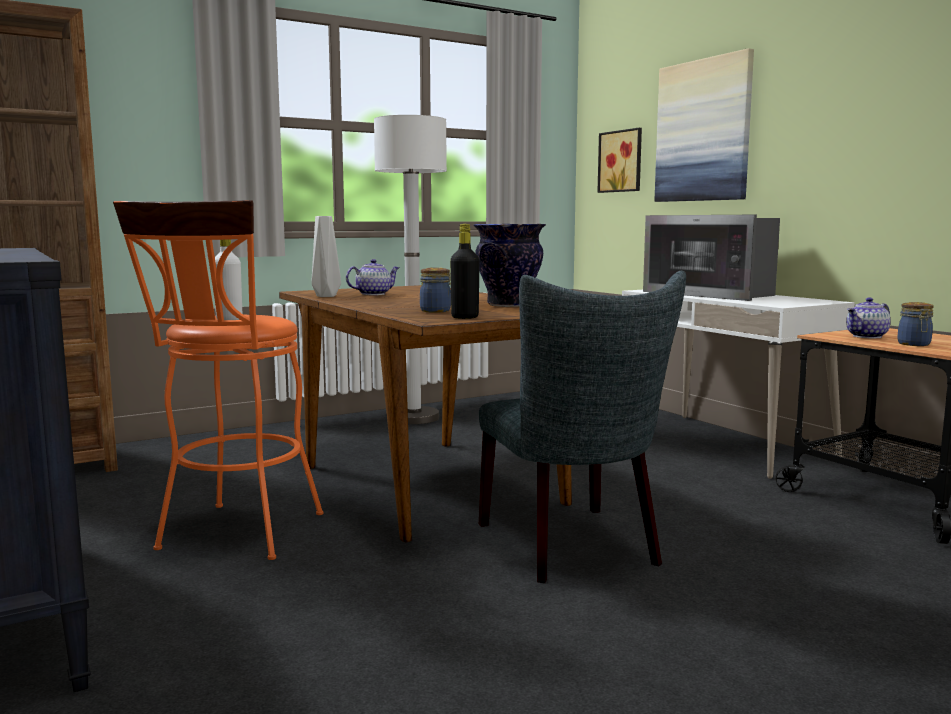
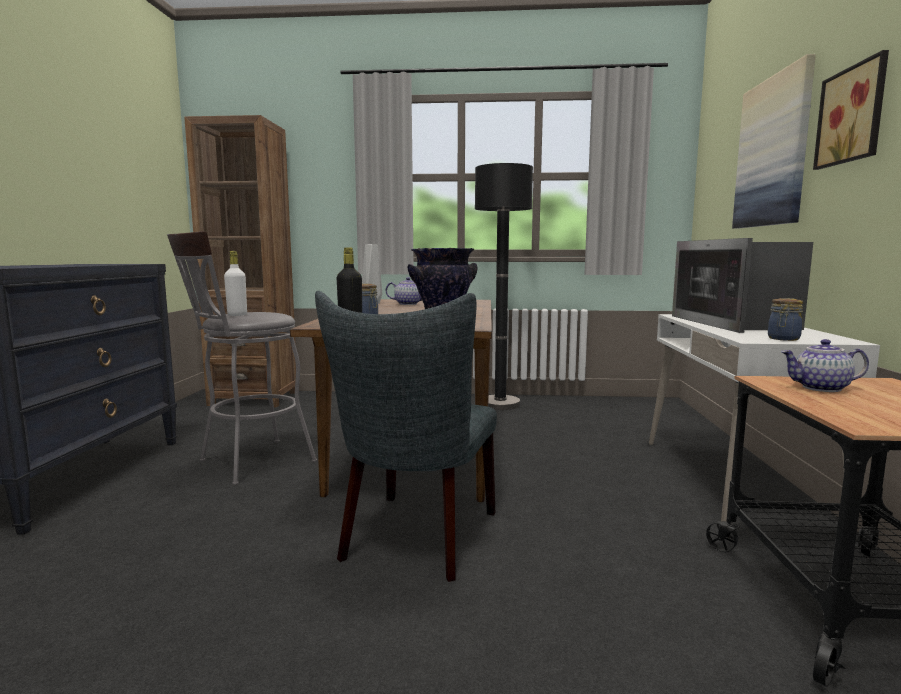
camera: 35 degrees right, 0 degrees up
(236, 536) = (248, 463): orange stool -> grey stool
(414, 418) = (500, 404): white floor lamp -> black floor lamp
(622, 161) = (719, 190): picture -> picture (854, 115)
(914, 344) = (852, 407): jar -> jar (783, 339)

